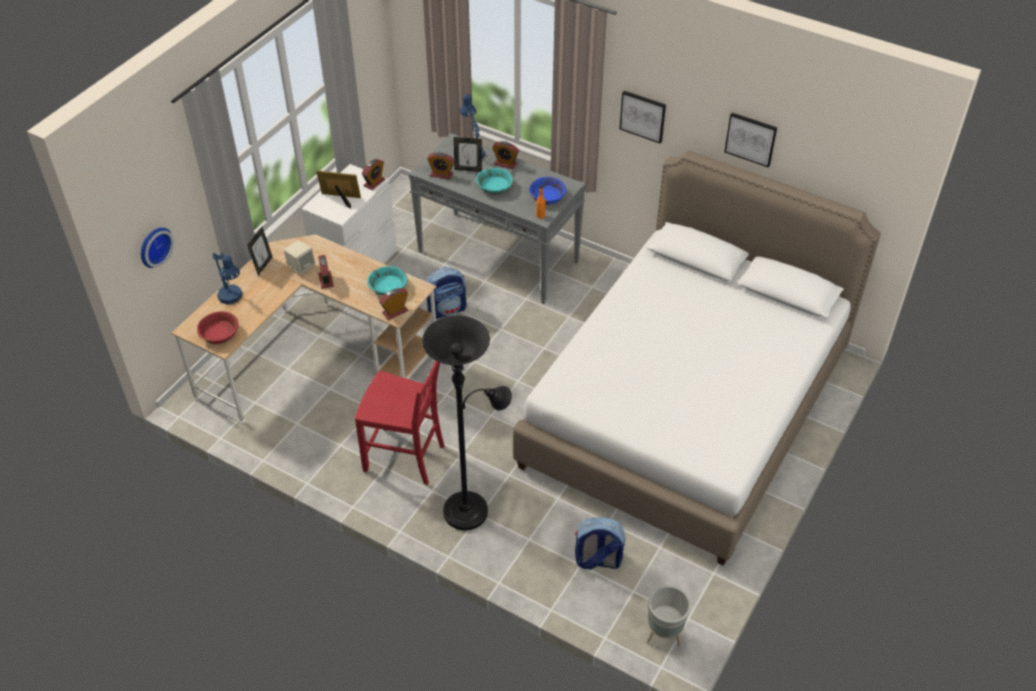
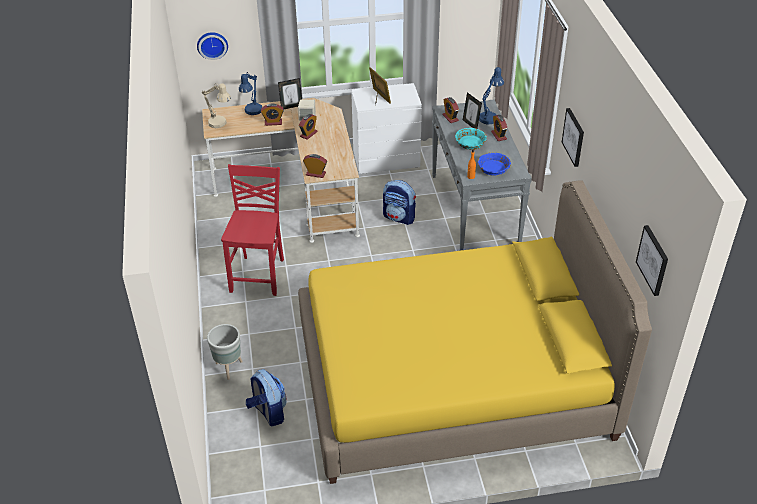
camera: 50 degrees right, 5 degrees down
(219, 333) = (220, 124): red bowl -> beige table lamp
(374, 183) = (410, 100): alarm clock -> alarm clock (273, 122)
(388, 287) = (333, 159): turquoise bowl -> none
(406, 458) = (259, 275): red chair -> red chair turned 150 degrees counterclockwise
(471, 508) = (249, 327): black floor lamp -> none
(663, 636) = (237, 484): grey planter -> grey planter (228, 368)
(686, 408) = (452, 381): white bed -> yellow bed
(751, 139) = (613, 190): picture -> picture (653, 260)

